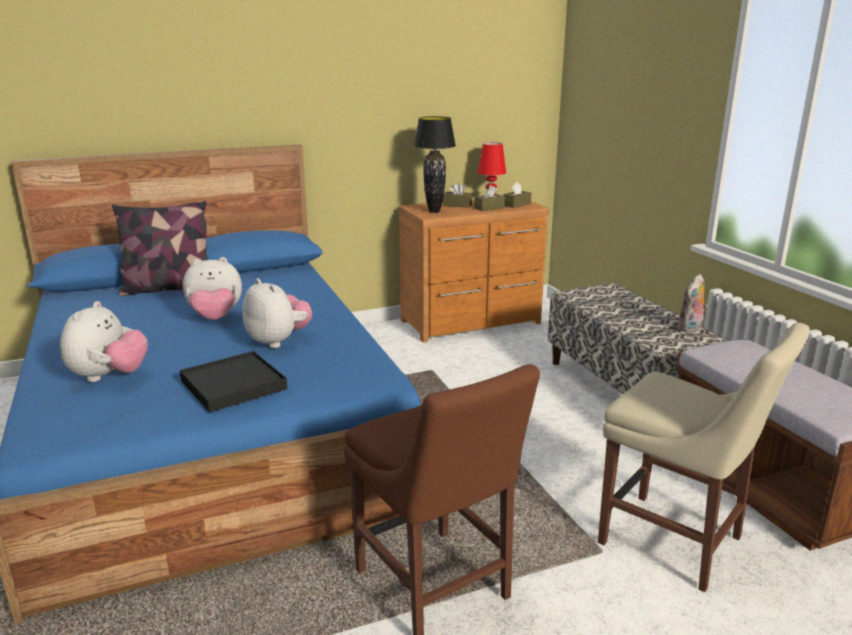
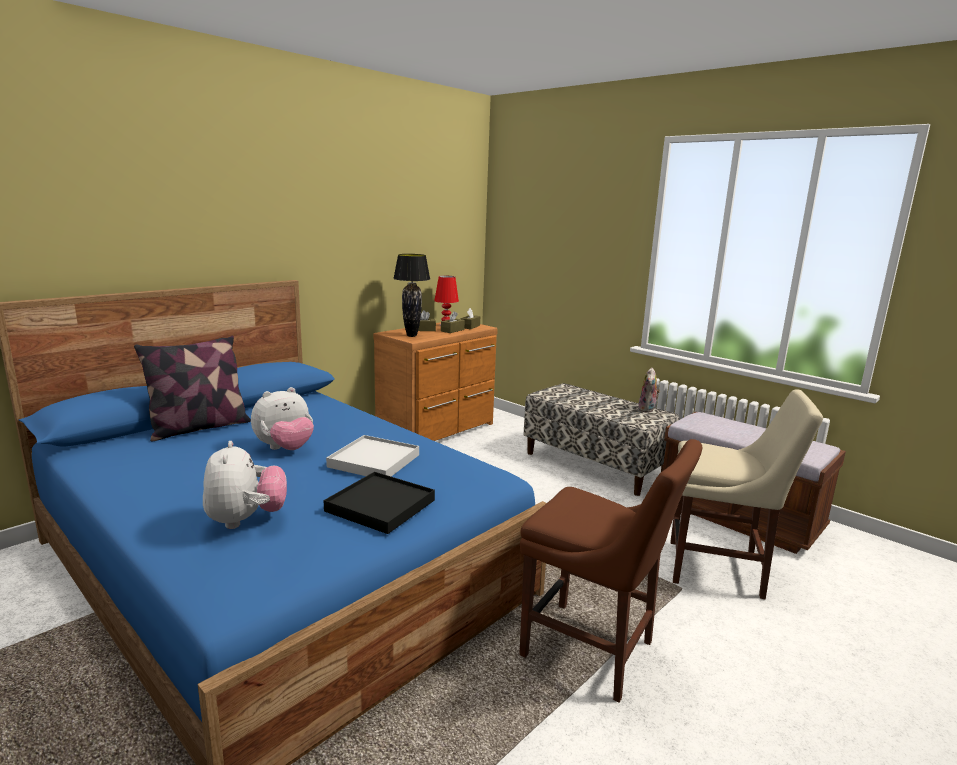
camera: 25 degrees left, 5 degrees down
(278, 341) = (373, 461): plush toy -> white tray

